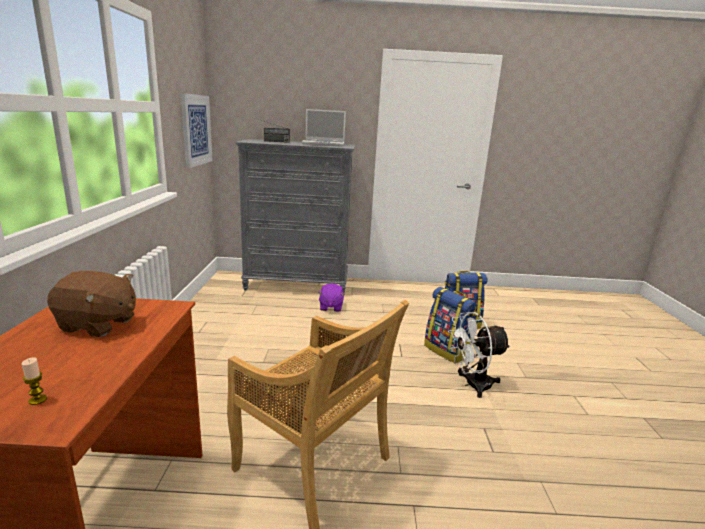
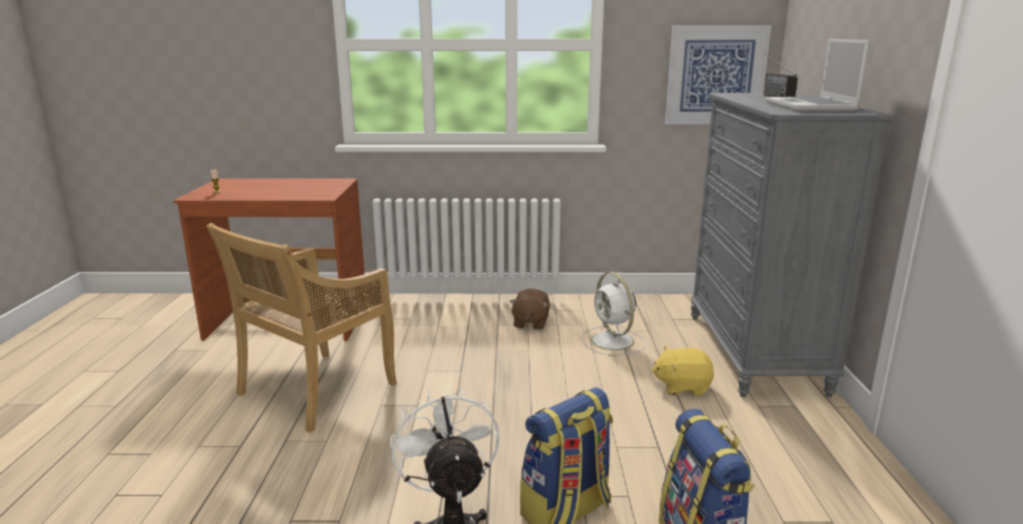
camera: 90 degrees right, 0 degrees up
(98, 324) = (301, 188): brown plush toy -> brown plush toy (530, 323)
(267, 317) = (613, 341): none -> white fan
(330, 307) = (682, 386): purple plush toy -> yellow plush toy

